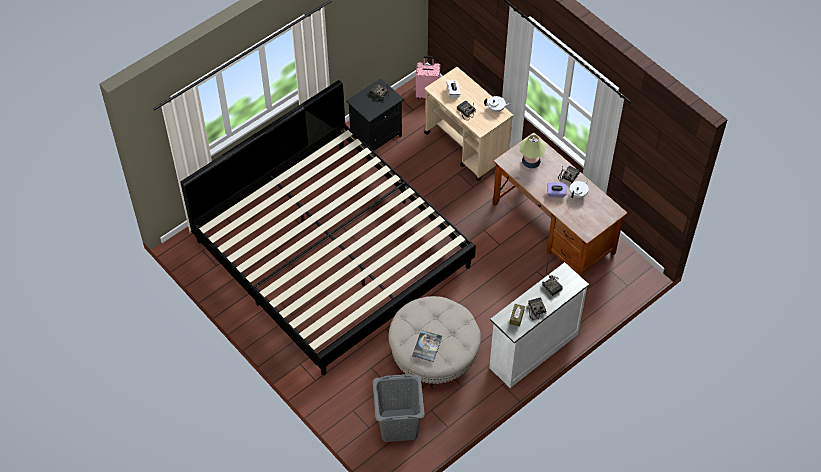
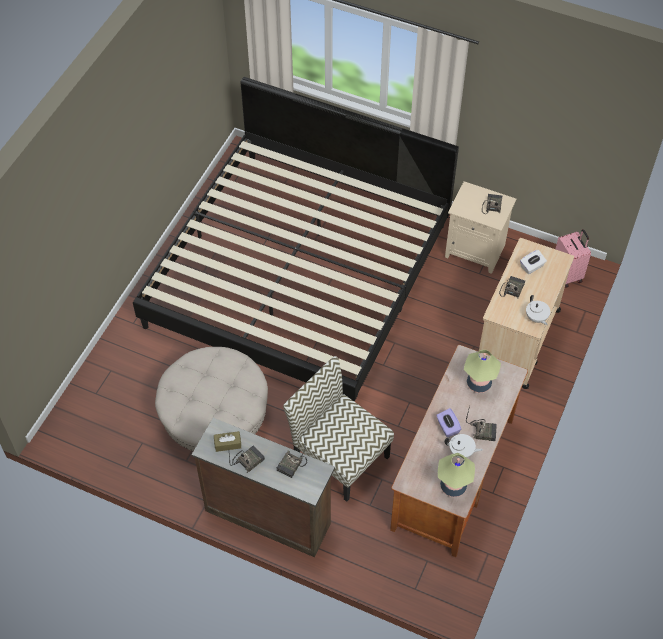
camera: 65 degrees right, 0 degrees up
(376, 136) = (476, 250): black nightstand -> beige nightstand
(399, 425) = (110, 419): grey laundry basket -> none
(427, 346) = (187, 390): book -> none
(506, 289) = (339, 456): none -> chair
(532, 350) = (268, 515): white dresser -> brown dresser
(601, 209) = (453, 486): none -> table lamp

